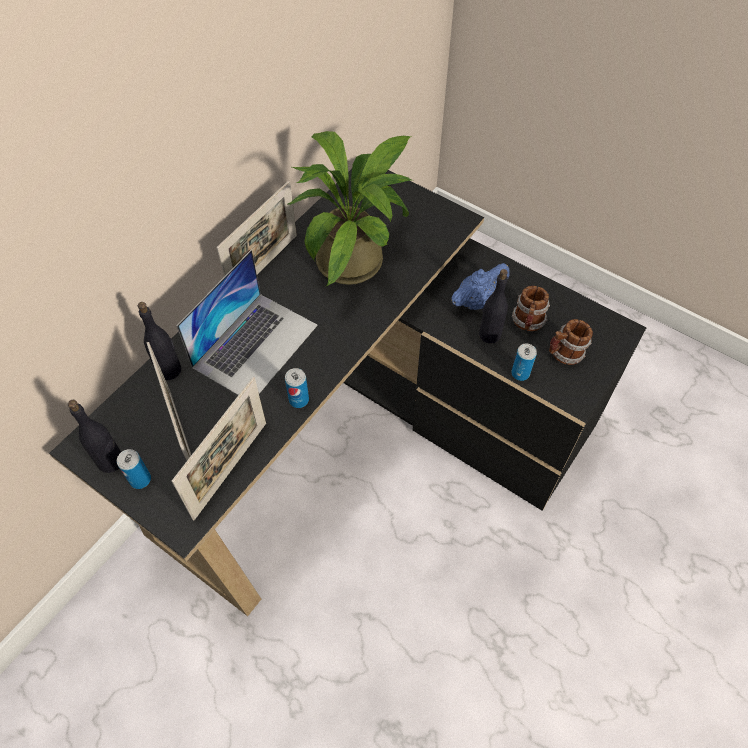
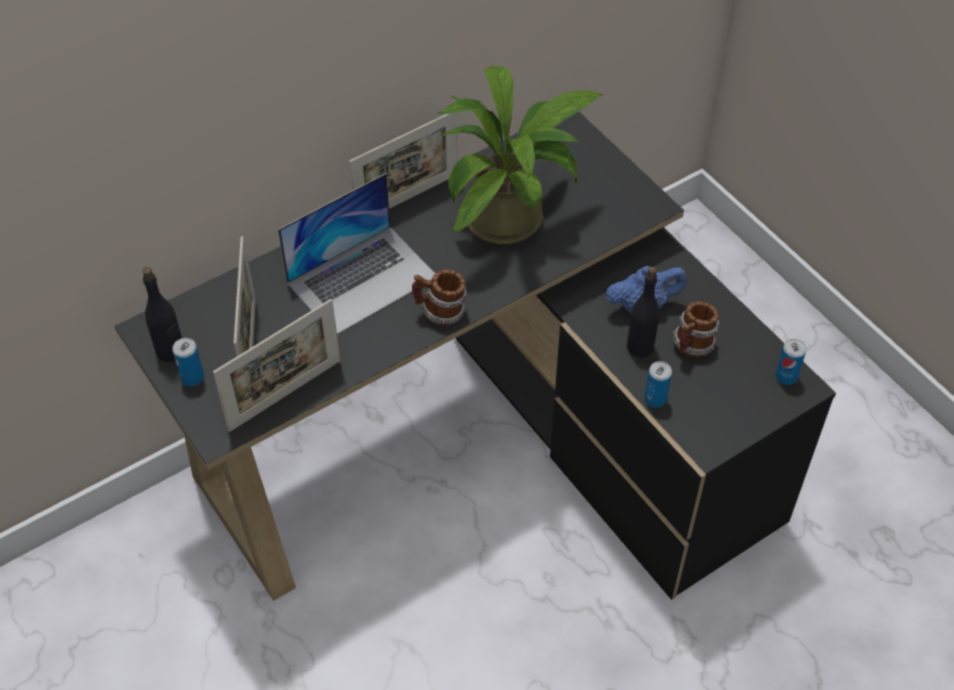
camera: 20 degrees right, 5 degrees down
(169, 370) = (263, 279): black bottle -> none
(299, 400) = (384, 348): can -> can (786, 376)
(564, 354) = (718, 393): mug -> mug (440, 313)

